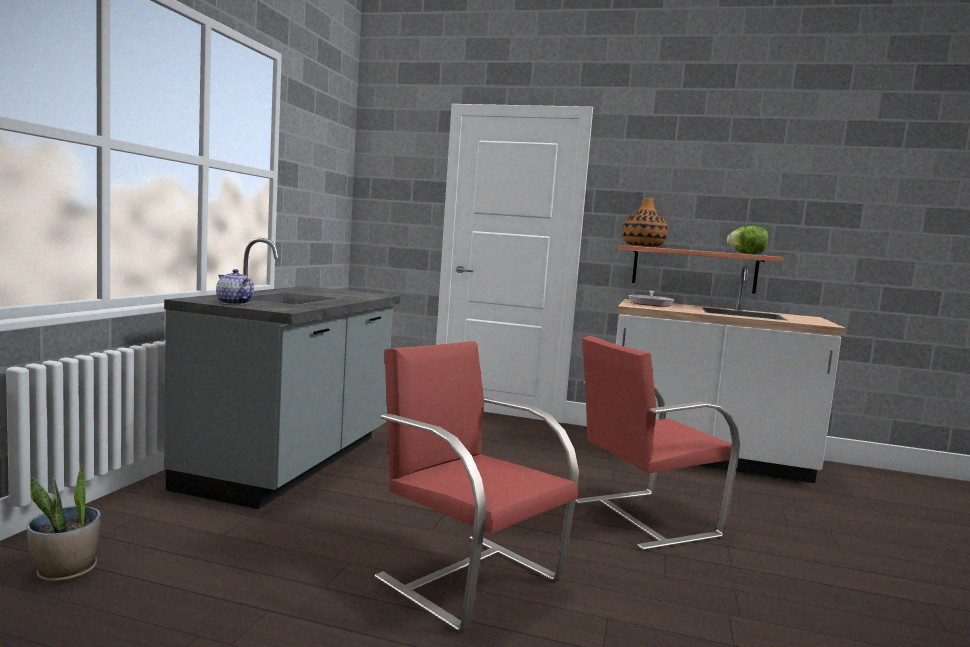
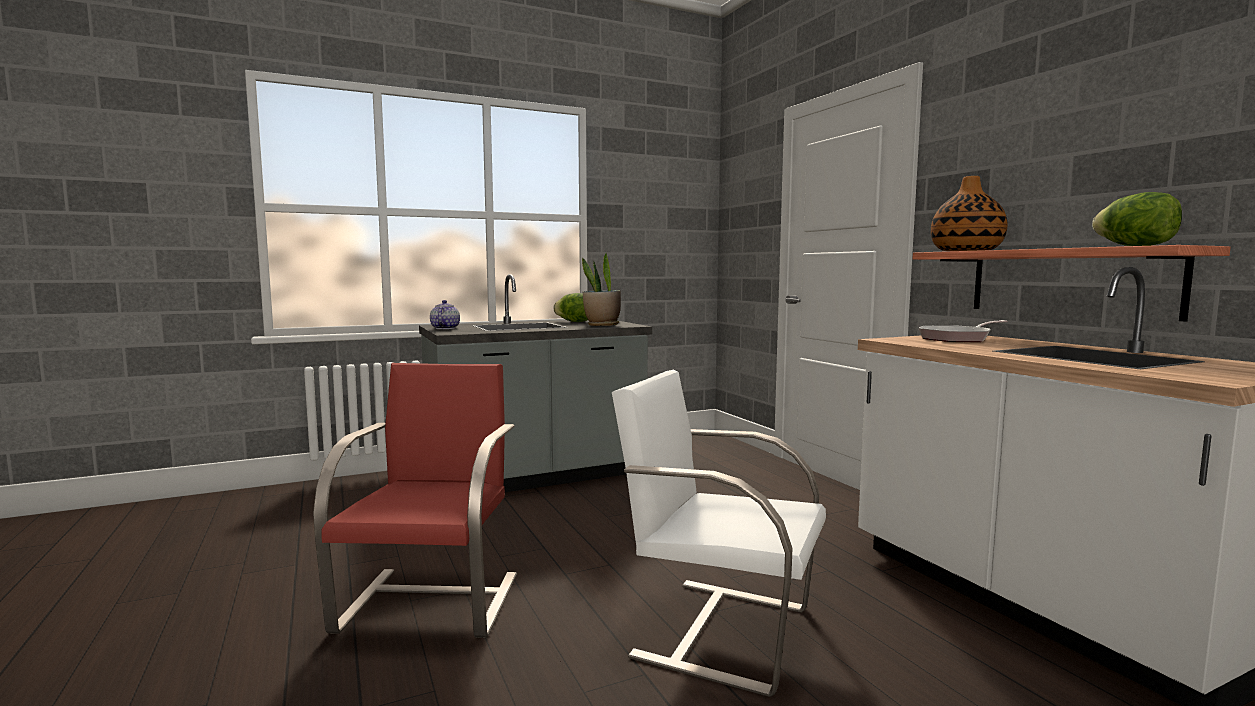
camera: 50 degrees right, 0 degrees up
(66, 572) = (288, 505): potted plant -> potted plant (602, 325)
(306, 291) = (574, 322): none -> lettuce
(642, 518) = (720, 630): red chair -> white chair

